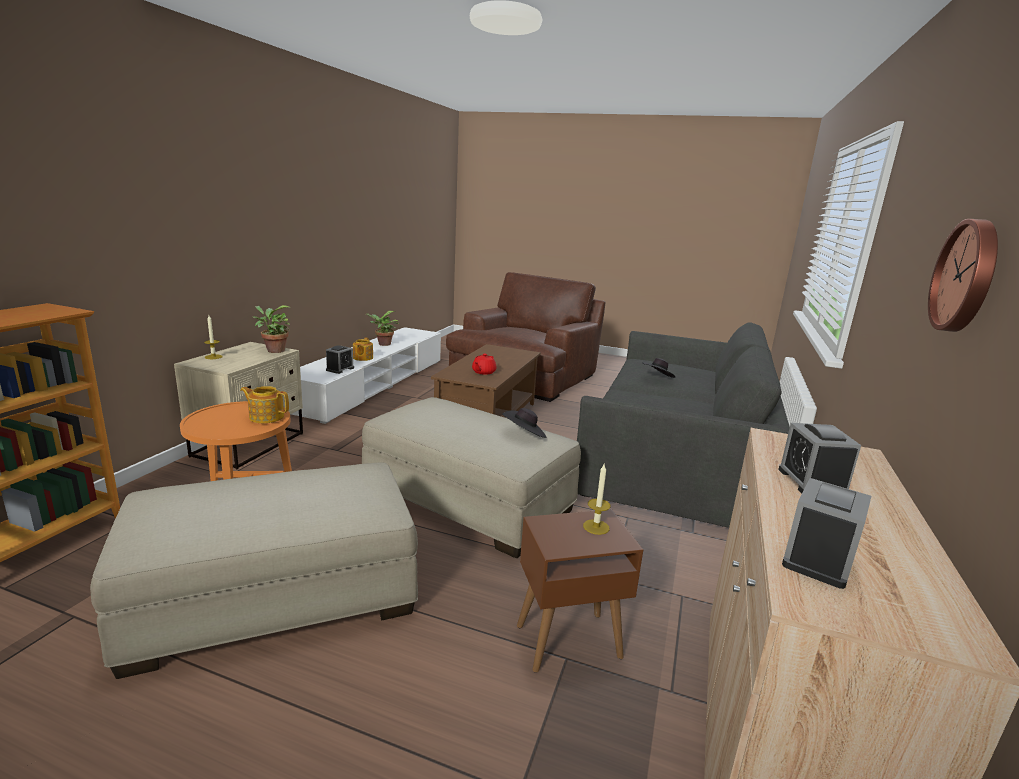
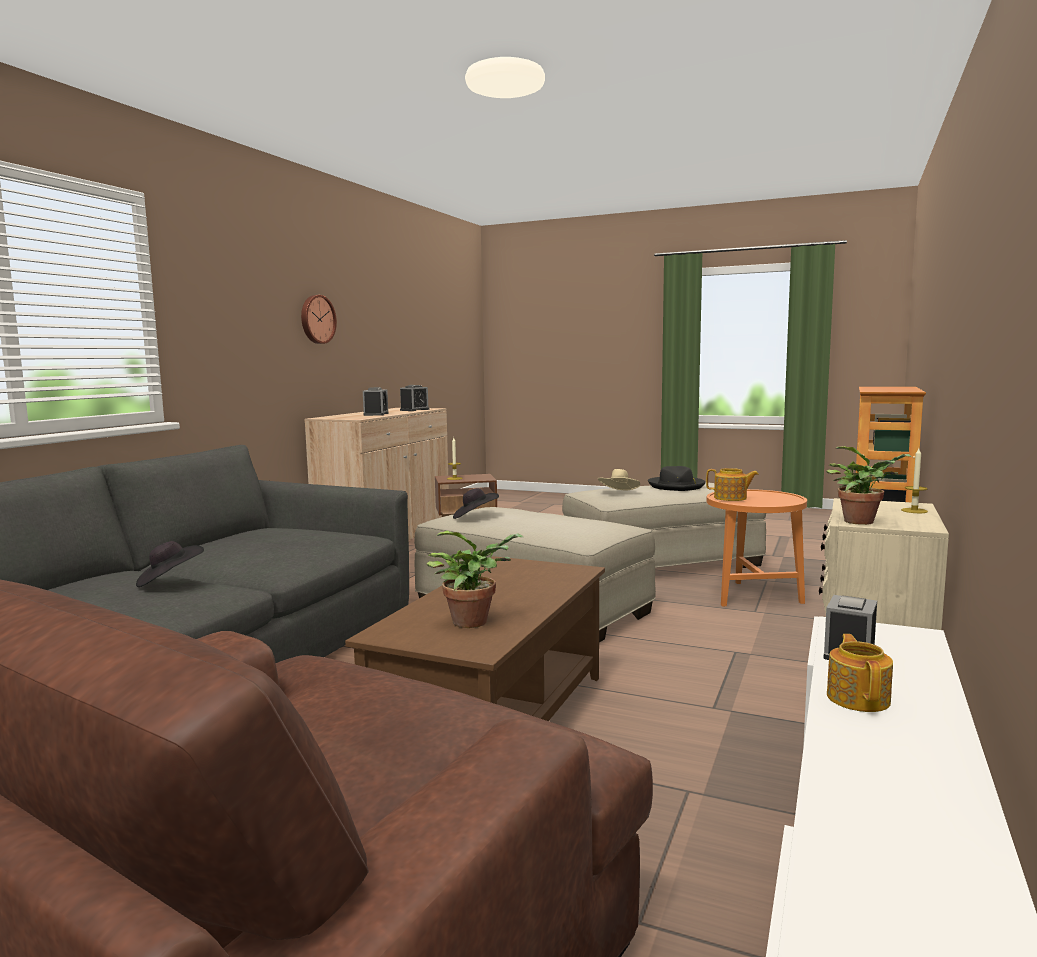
camera: 175 degrees left, 10 degrees down
(230, 512) = (676, 486): none -> black hat
(344, 486) = (619, 493): none -> beige hat
(383, 344) = (905, 792): potted plant -> potted plant (474, 621)
(483, 372) = (511, 577): red teapot -> none

